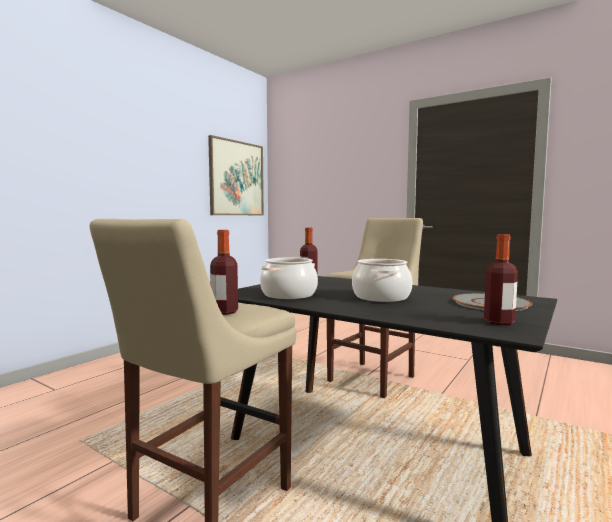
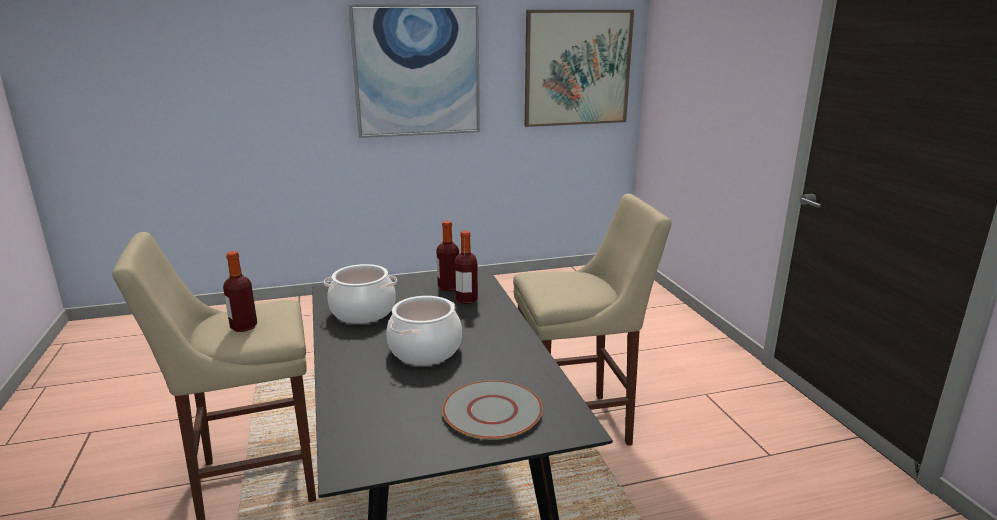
camera: 40 degrees right, 15 degrees up
(141, 167) = (417, 71): none -> picture
(499, 322) = (394, 445): bottle -> bottle (466, 300)

